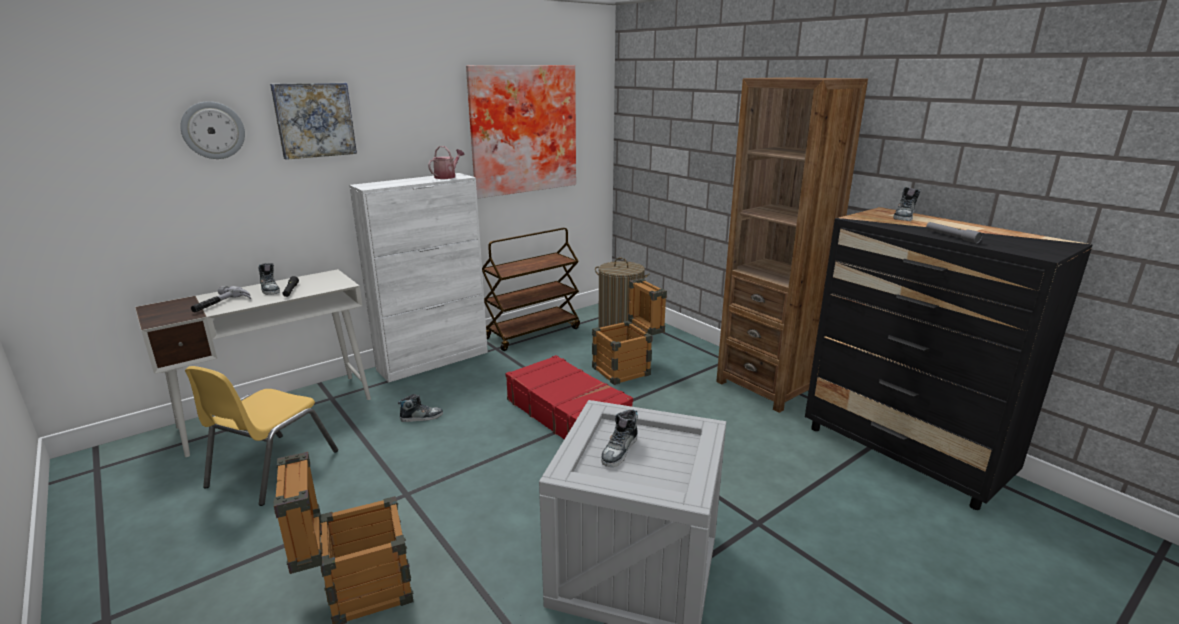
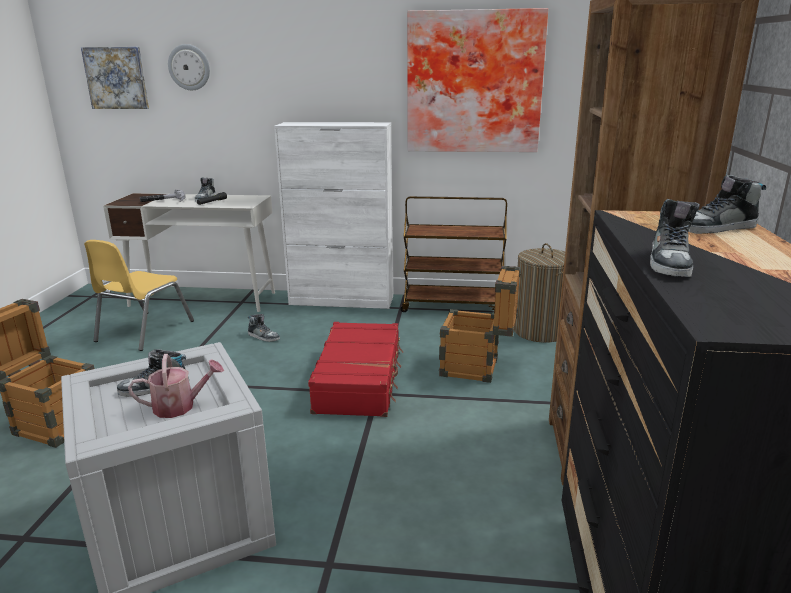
camera: 45 degrees right, 0 degrees up
(272, 469) = (144, 331): yellow chair -> yellow chair turned 45 degrees counterclockwise
(314, 120) = (263, 62): picture -> picture (116, 78)
(447, 176) = (367, 123): watering can -> watering can (180, 406)
(951, 237) = (669, 263): grey flashlight -> shoe

